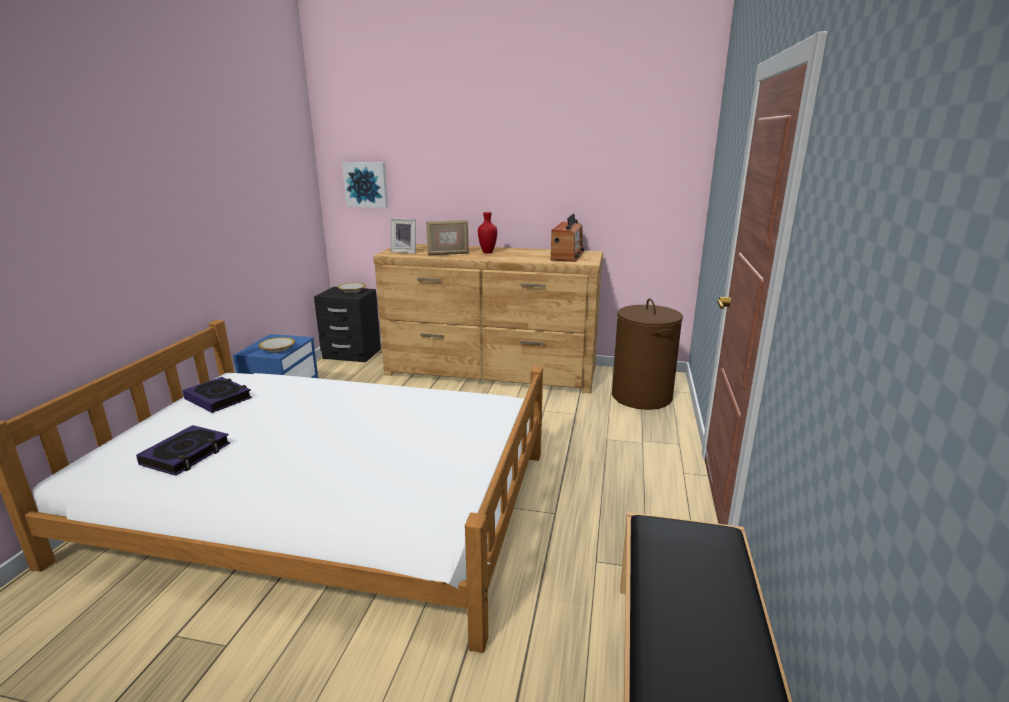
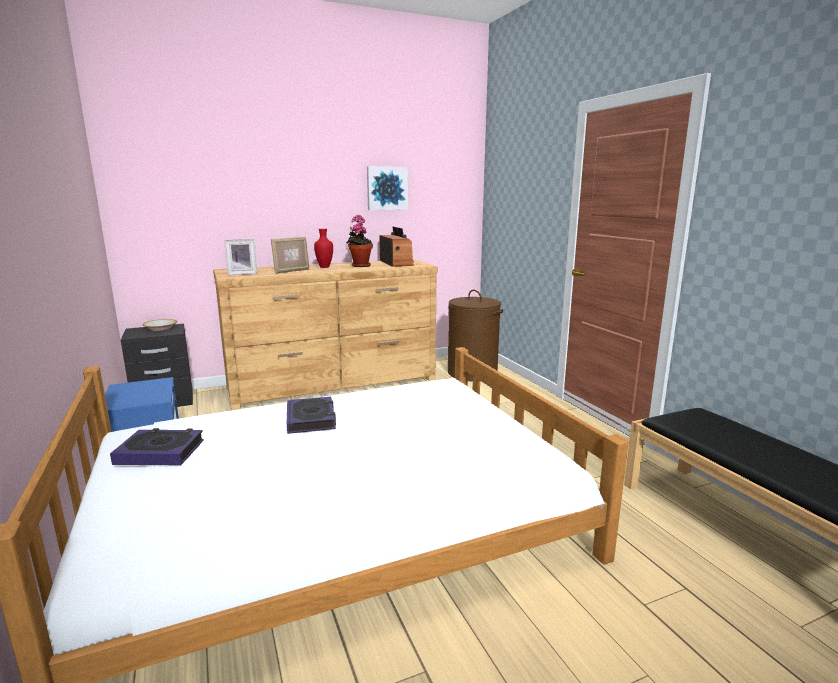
camera: 35 degrees left, 5 degrees down
(186, 454) = (227, 506): book -> book (311, 419)
(277, 349) = (151, 395): bowl -> none
(366, 184) = (166, 208): picture -> picture (387, 188)
(524, 254) = (360, 265): none -> potted plant

